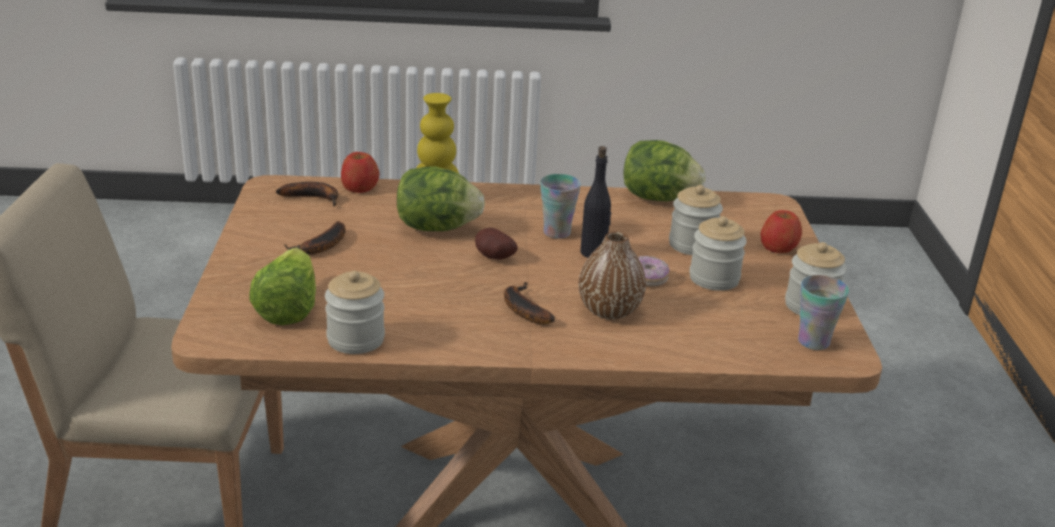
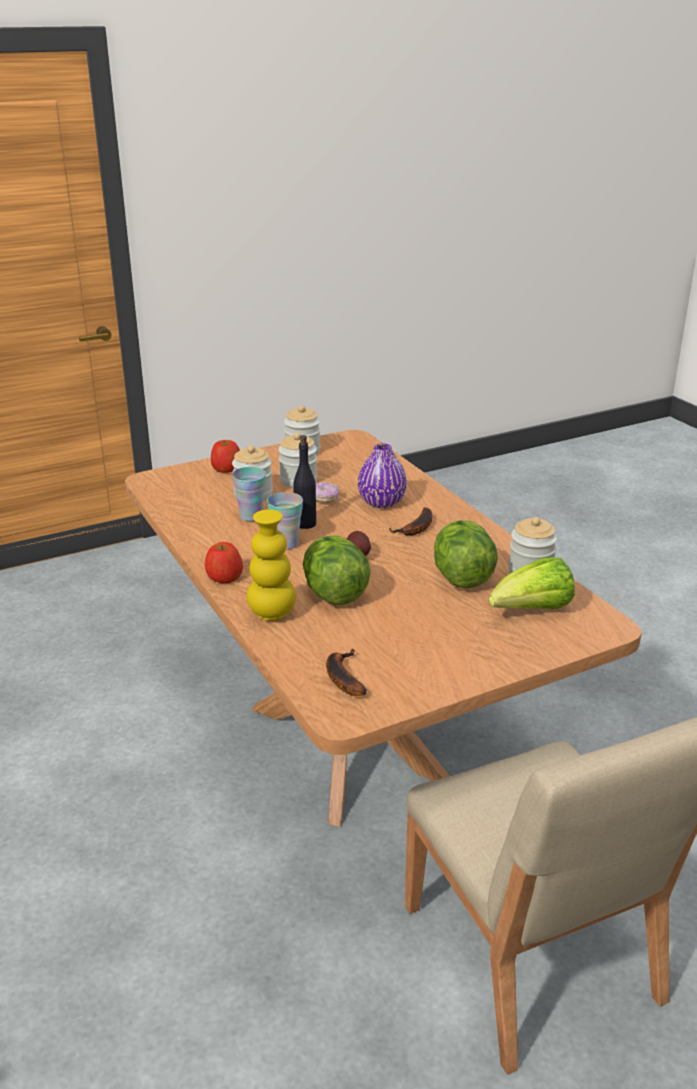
camera: 115 degrees left, 0 degrees up
(322, 246) = (428, 634): banana -> none
(359, 187) = (292, 660): apple -> apple (224, 576)
(609, 310) = (381, 502): brown vase -> purple vase
(658, 198) = (178, 520): lettuce -> lettuce (461, 577)
(813, 342) = (346, 446): cup -> cup (251, 516)

